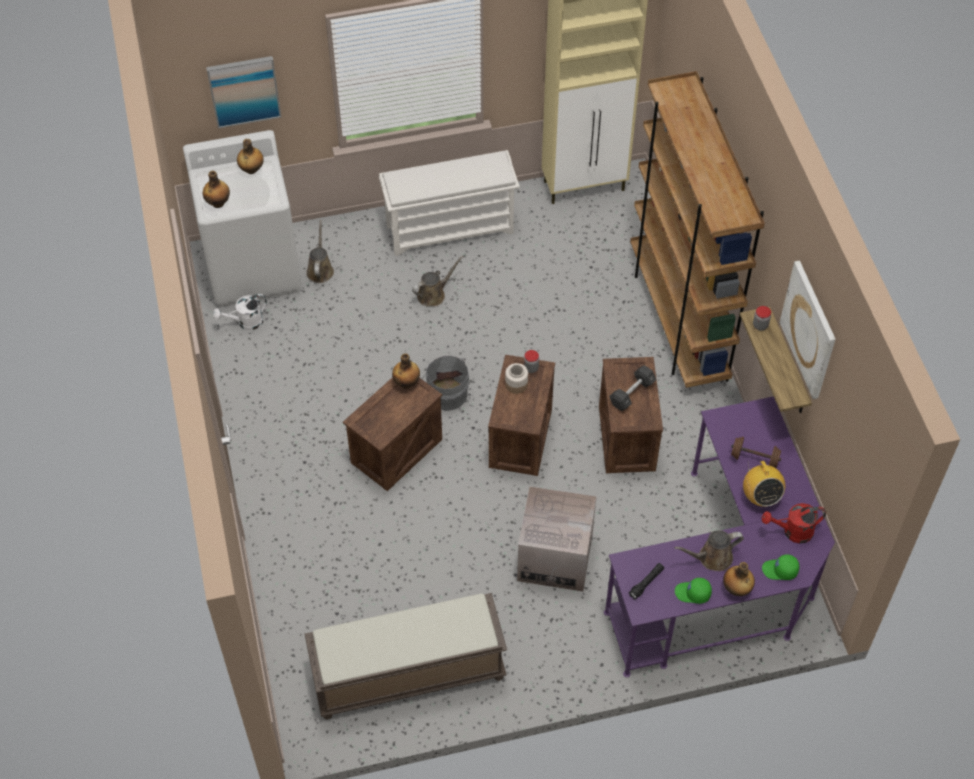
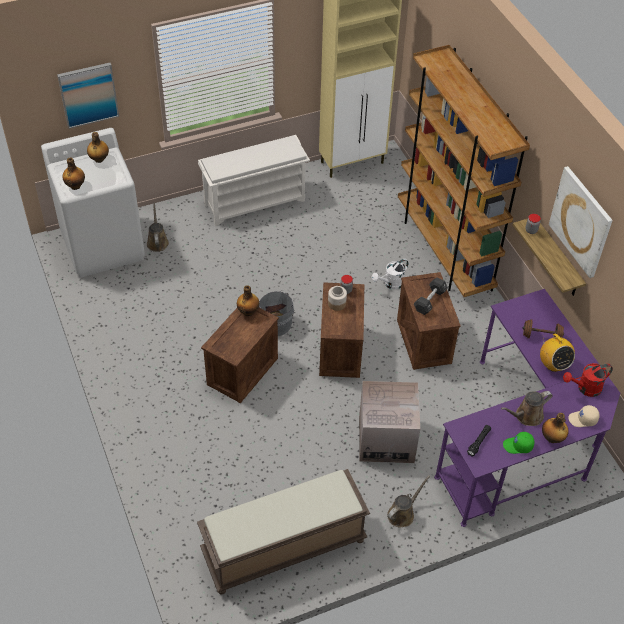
camera: 10 degrees left, 5 degrees down
(246, 322) = (103, 287): white watering can -> white watering can (391, 284)
(433, 294) = (251, 251): brown watering can -> brown watering can (402, 513)
(780, 570) = (583, 419): green cap -> beige cap

